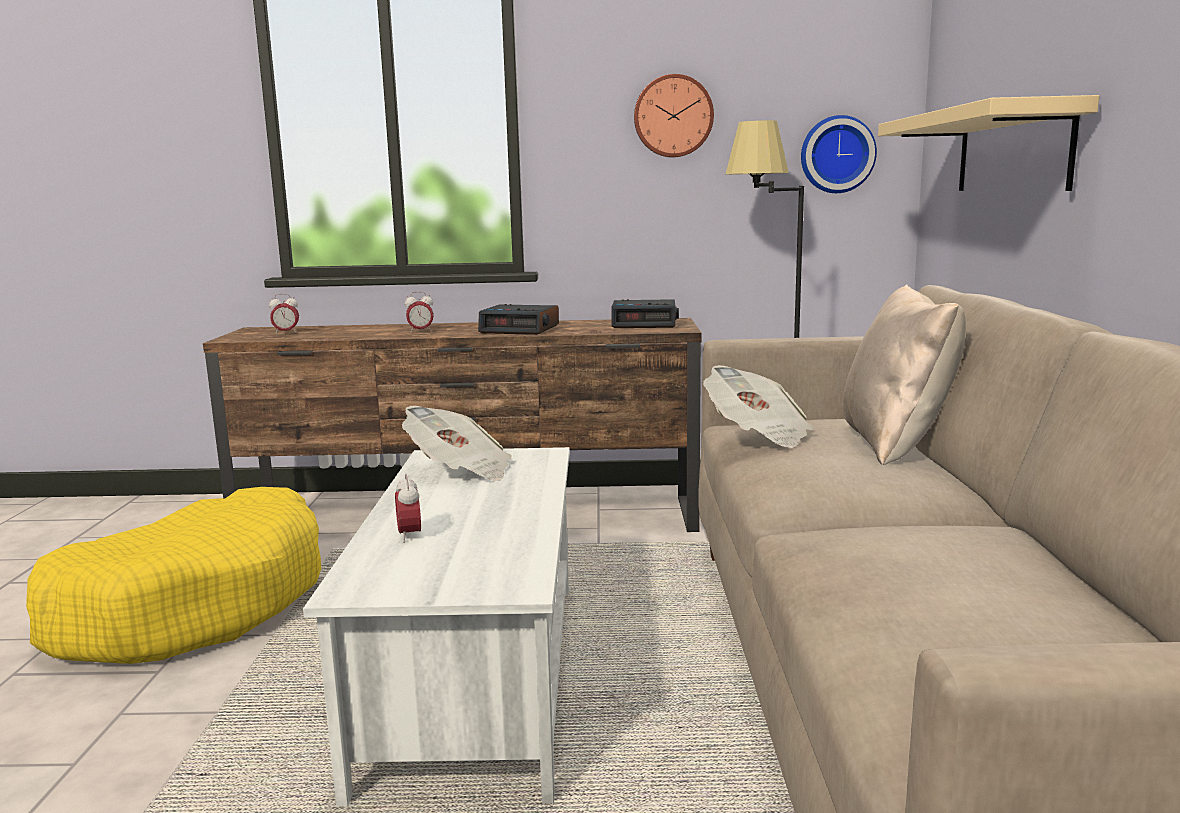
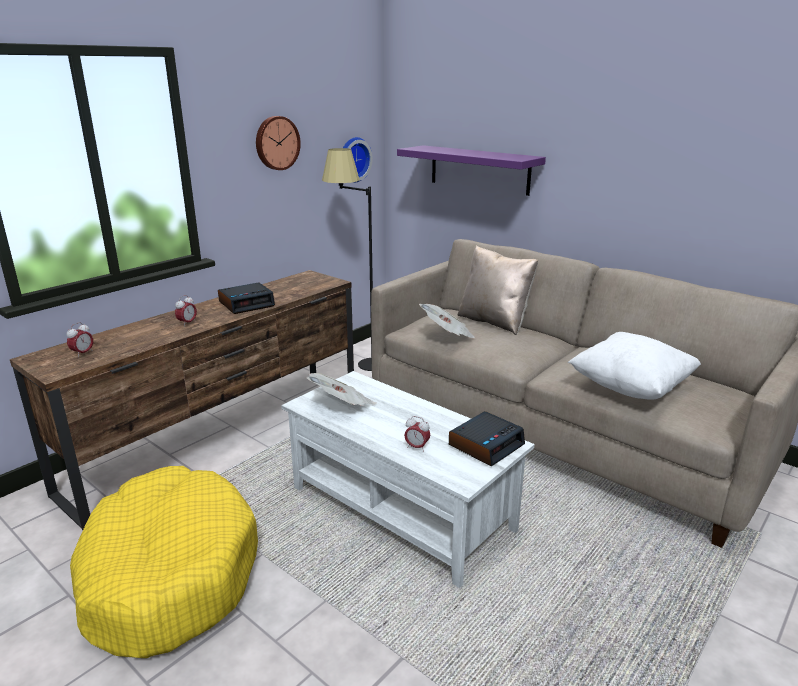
camera: 50 degrees left, 10 degrees up
(645, 323) = (302, 281): alarm clock -> alarm clock (486, 444)
(902, 597) = (630, 387): none -> white pillow
(1012, 151) = (479, 169): beige shelf -> purple shelf

